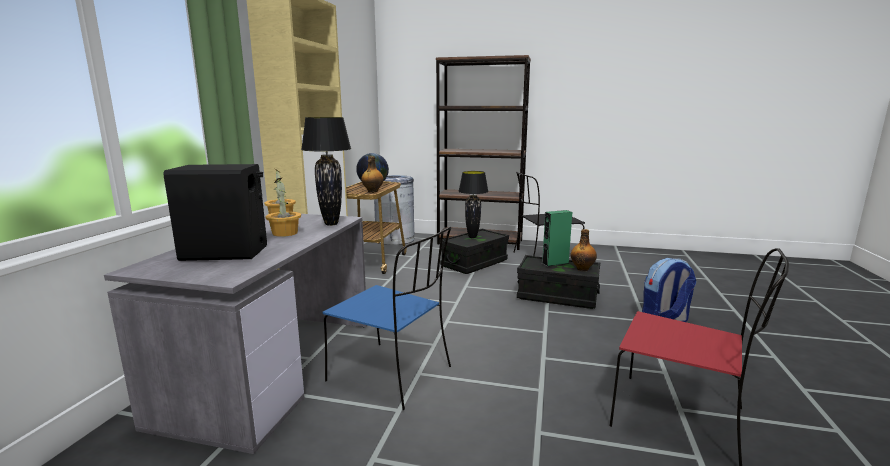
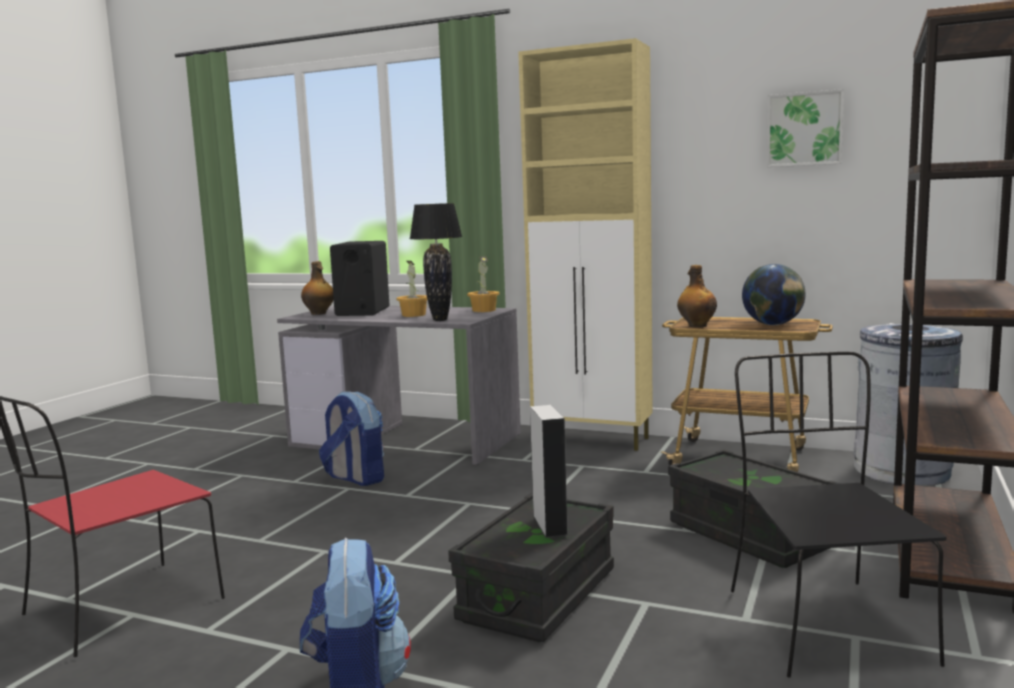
camera: 100 degrees right, 5 degrees down
(344, 80) = (804, 129): none -> picture
(392, 375) = (355, 478): blue chair -> backpack
(472, 237) = (761, 475): black table lamp -> none
(555, 263) = (550, 525): green speaker -> grey speaker
(582, 269) = (511, 548): bottle -> bottle (319, 313)

